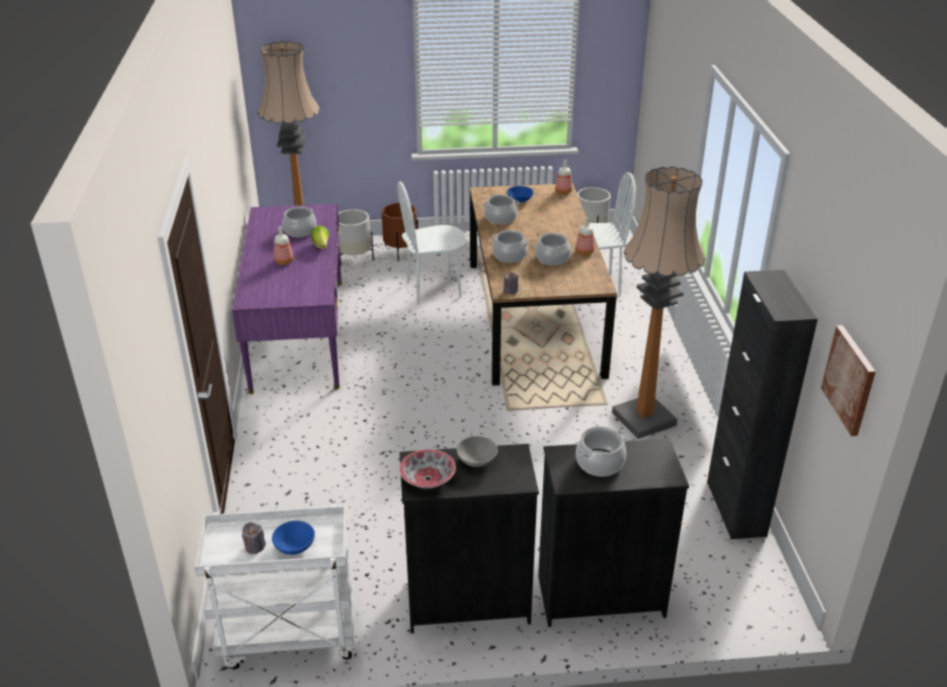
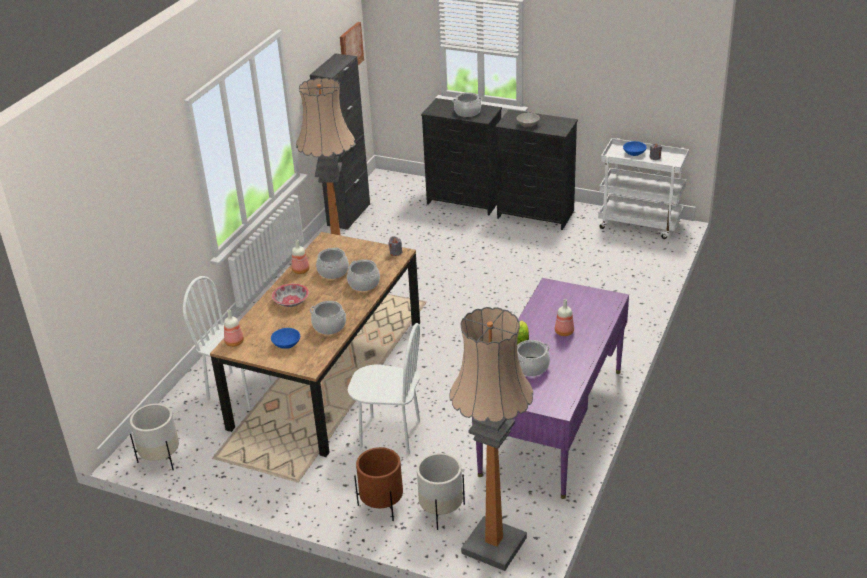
camera: 150 degrees left, 0 degrees up
(428, 479) = (558, 123): bowl -> bowl (291, 302)

